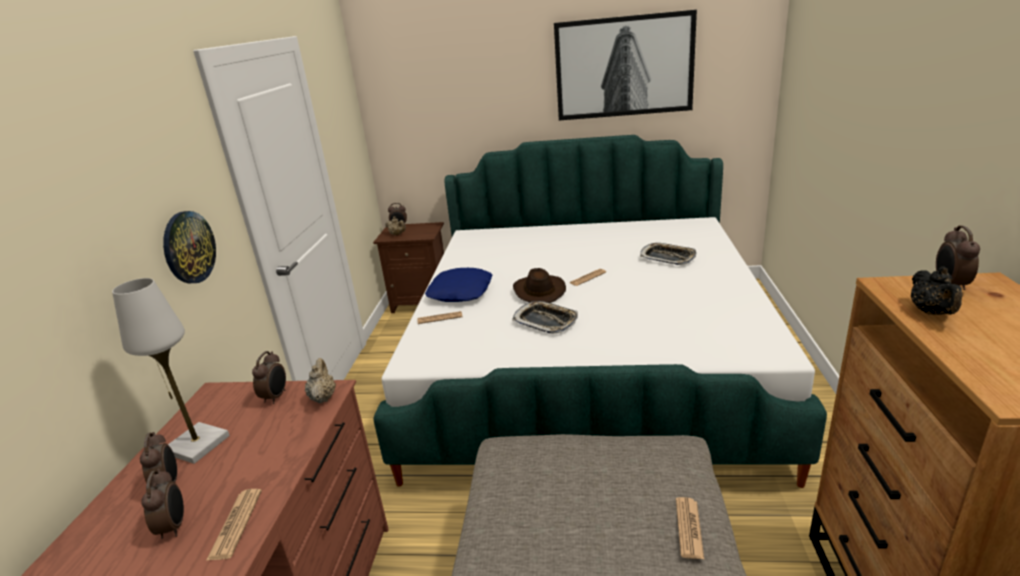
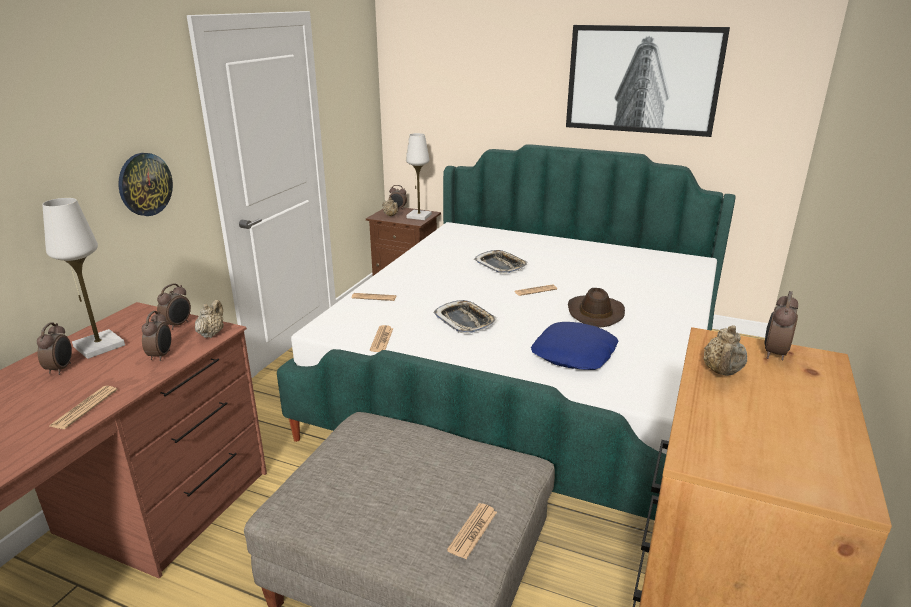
camera: 15 degrees right, 0 degrees up
(174, 526) = (45, 398): alarm clock -> alarm clock (161, 355)
(425, 230) = (419, 216): none -> white table lamp
(461, 292) = (409, 278): blue pillow -> blue pillow (574, 354)
(479, 358) = (381, 339): none -> newspaper
(538, 291) = (479, 293): brown hat -> brown hat (594, 313)
(667, 257) = (630, 288): tray -> tray (500, 265)
(931, 313) = (722, 372): black teapot -> beige teapot

